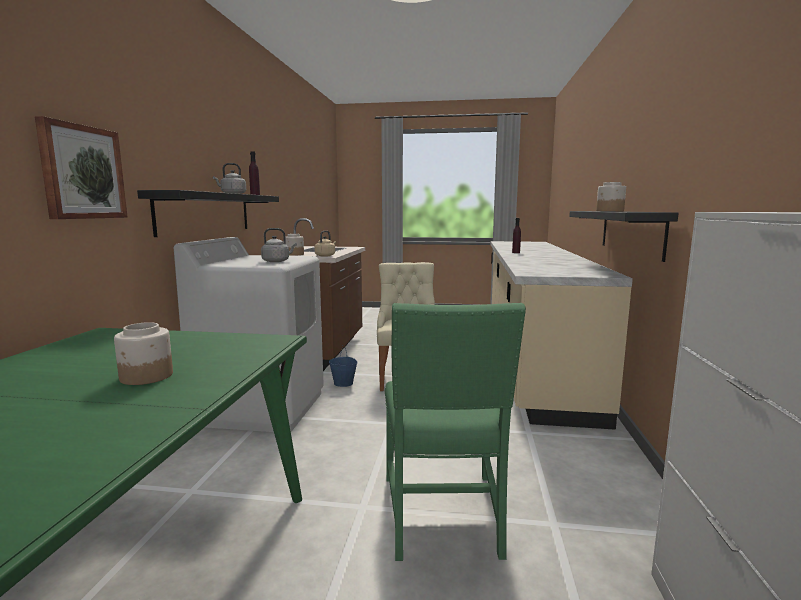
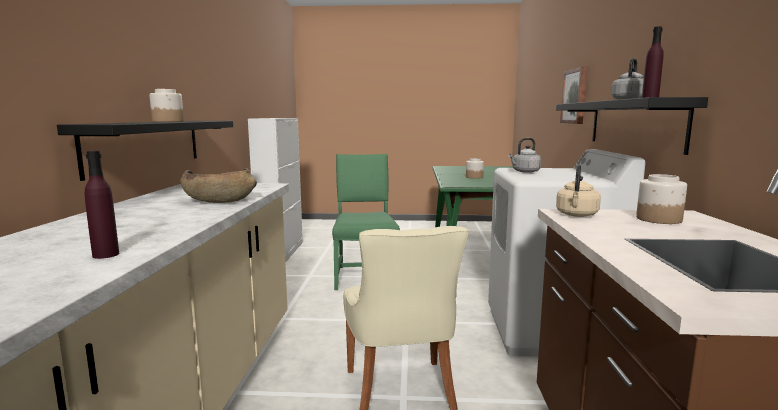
camera: 175 degrees right, 0 degrees up
(343, 383) = (494, 374): blue bucket -> none
(532, 264) = (218, 201): none -> brown bowl

